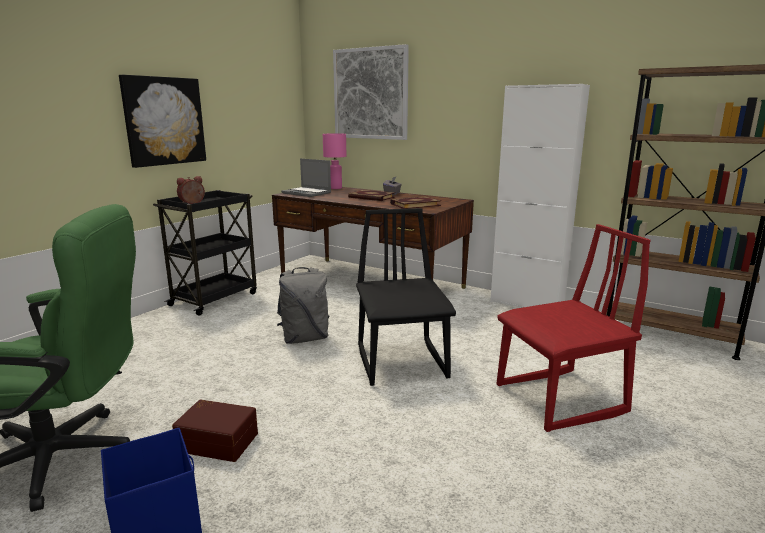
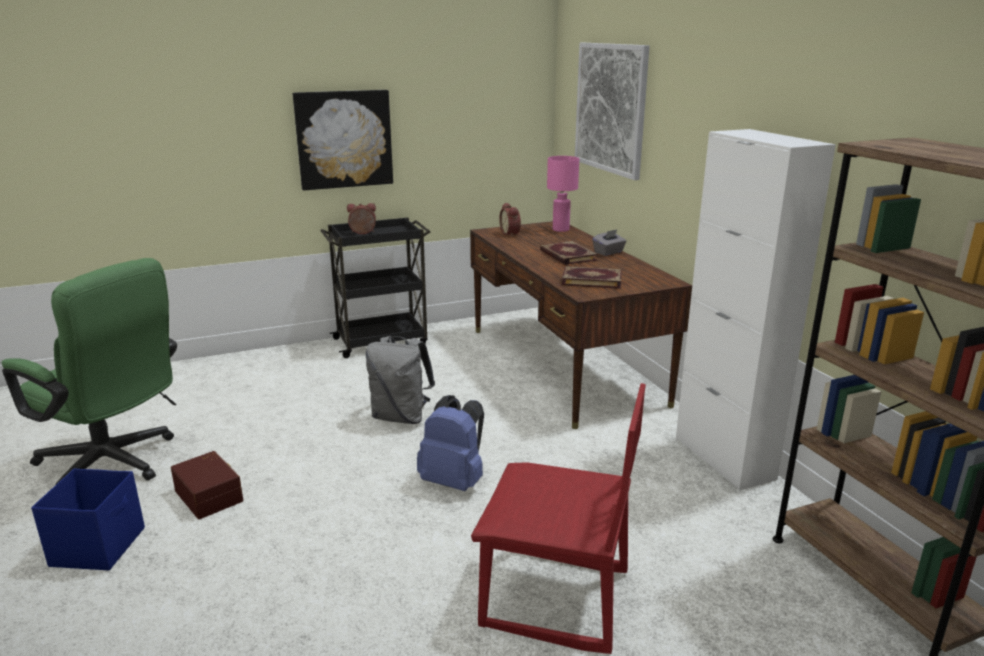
camera: 35 degrees right, 5 degrees up
(307, 193) = (511, 234): laptop -> alarm clock
(402, 362) = (454, 481): black chair -> blue backpack

